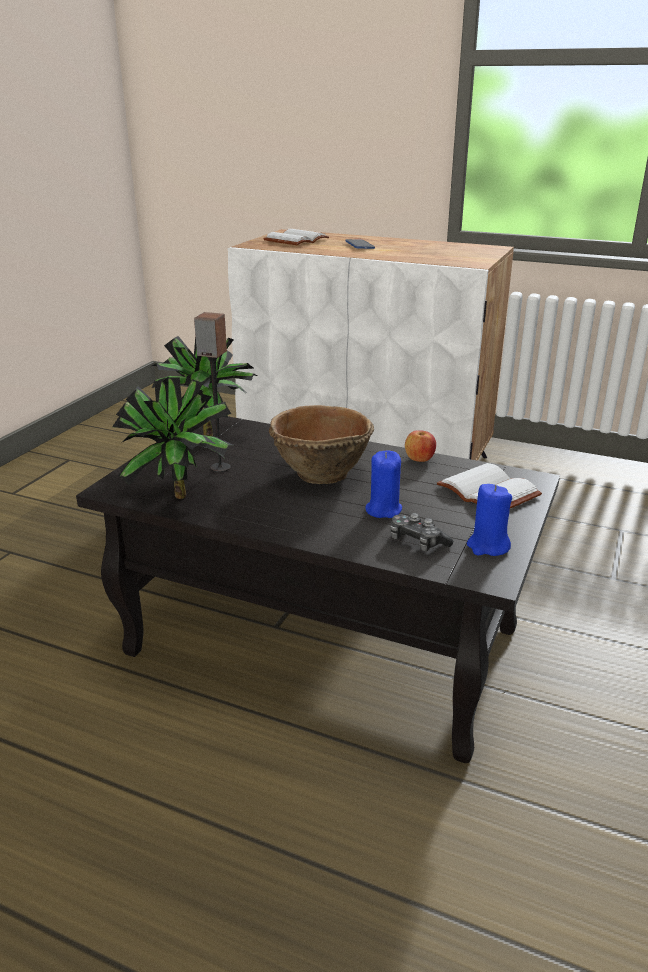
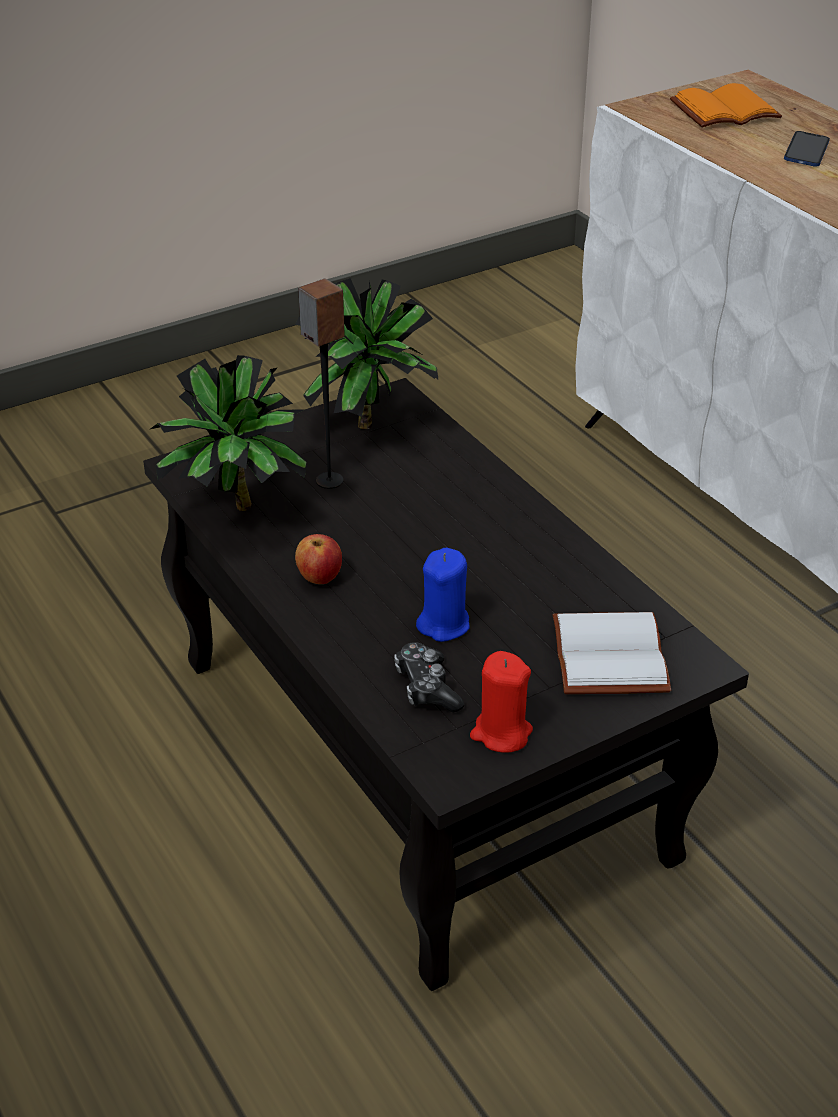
camera: 35 degrees right, 10 degrees up
(297, 241) = (724, 112): white book -> orange book
(320, 474) = (433, 538): brown bowl -> none
(419, 459) = (586, 567): apple -> apple (319, 577)
(487, 546) = (501, 733): blue candle -> red candle

